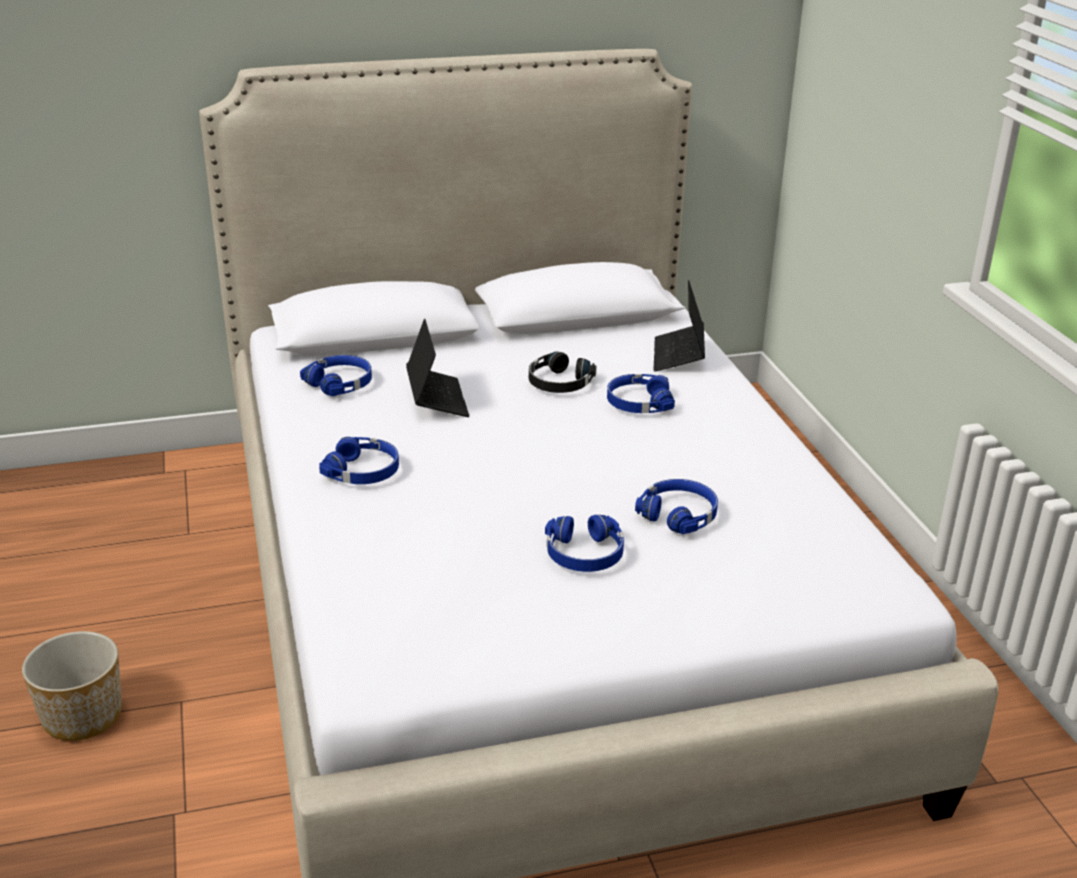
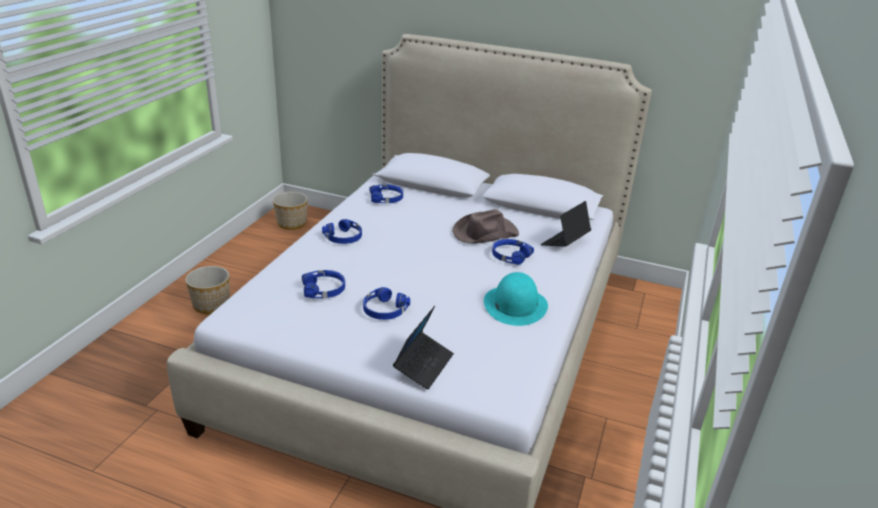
camera: 35 degrees right, 0 degrees up
(61, 508) = (292, 223): none -> planter
(437, 399) = (417, 220): laptop -> laptop (423, 365)
(559, 383) = (484, 233): black headphones -> brown hat
(679, 514) = (454, 313): blue headphones -> blue headphones (324, 289)
(737, 468) = (515, 305): none -> turquoise hat

